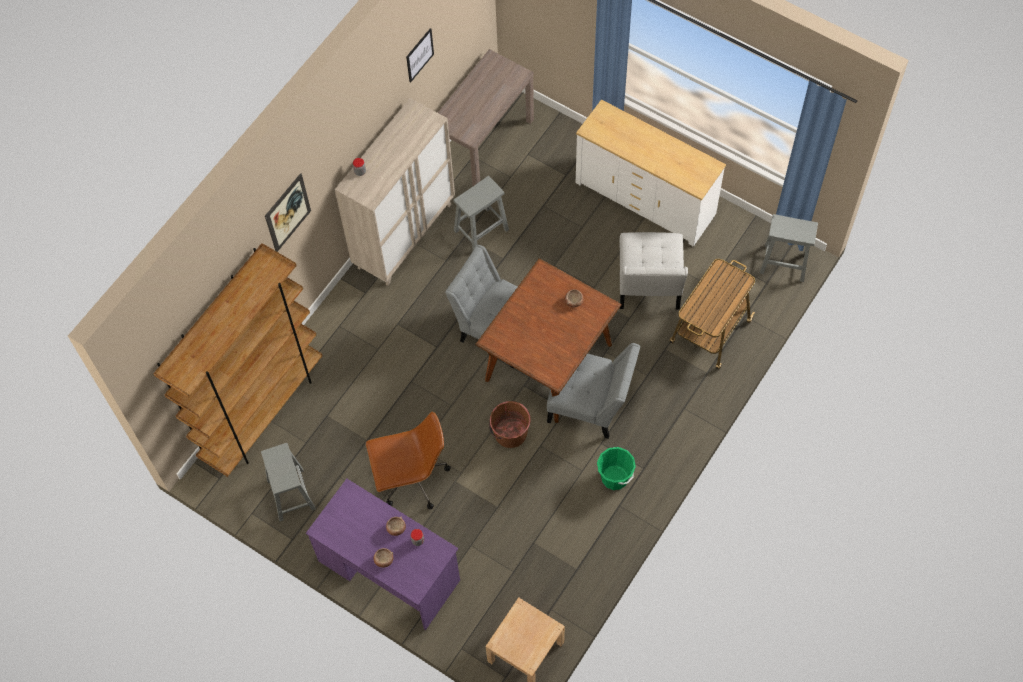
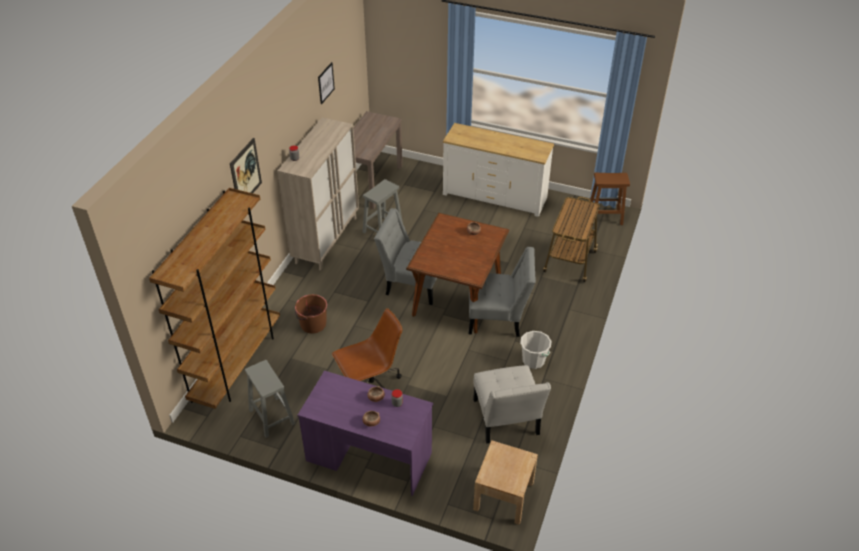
camera: 15 degrees left, 20 degrees down
(510, 433) = (441, 345): brown bucket -> brown bucket (312, 324)
(615, 477) = (533, 361): green bucket -> white bucket
(648, 287) = (515, 243): white chair -> white chair (506, 421)
(783, 262) = (604, 217): grey stool -> brown stool

